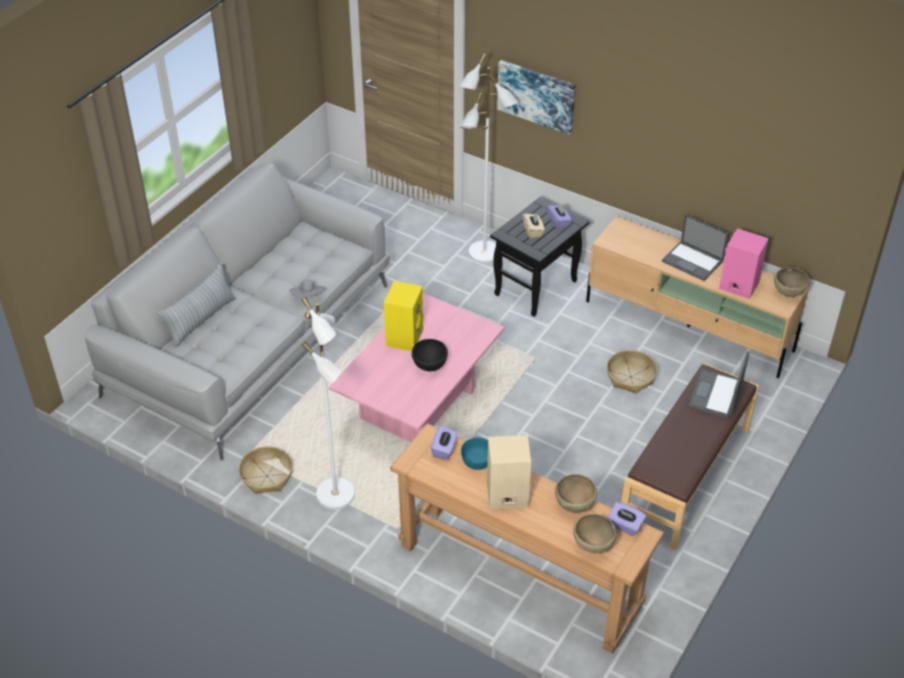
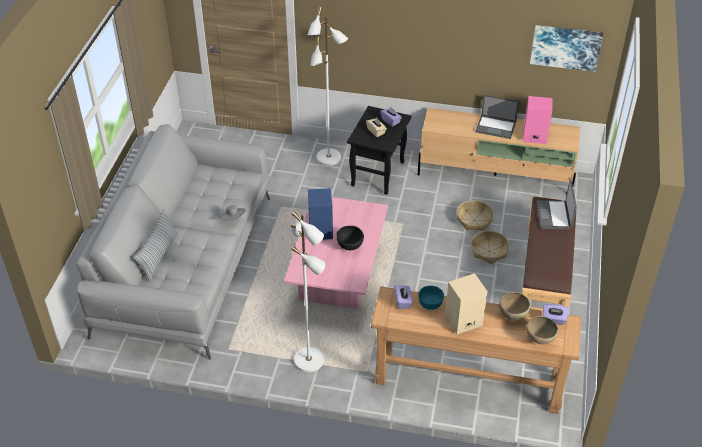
camera: 20 degrees left, 0 degrees up
(267, 476) = (250, 361): basket -> basket (489, 251)
(404, 337) = (320, 230): yellow speaker -> blue speaker
(537, 95) = (357, 31): picture -> picture (565, 47)
(788, 293) = (569, 134): brown bowl -> none

